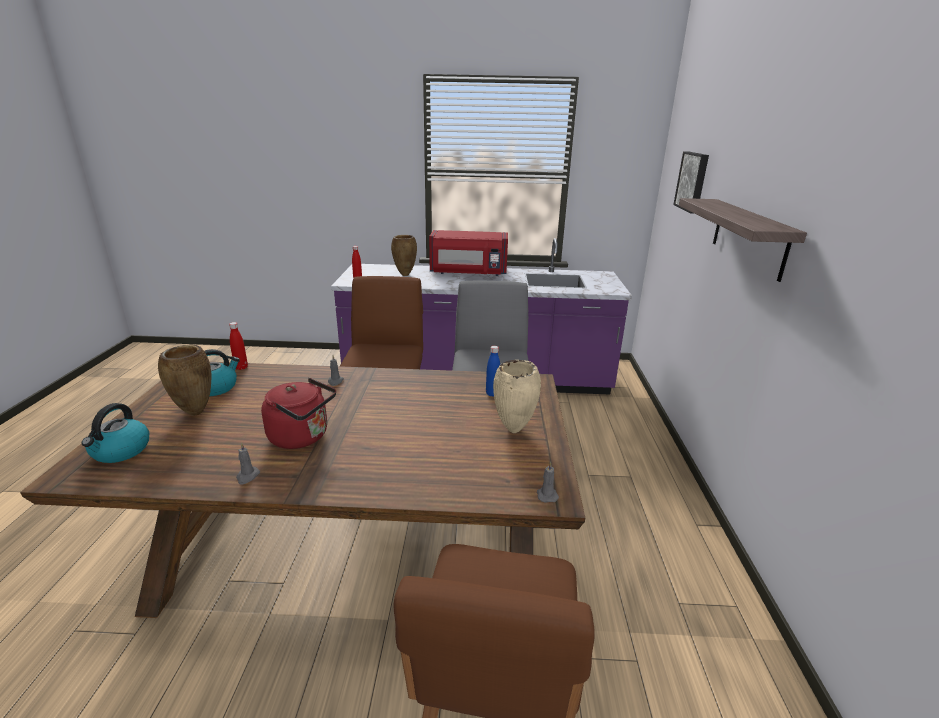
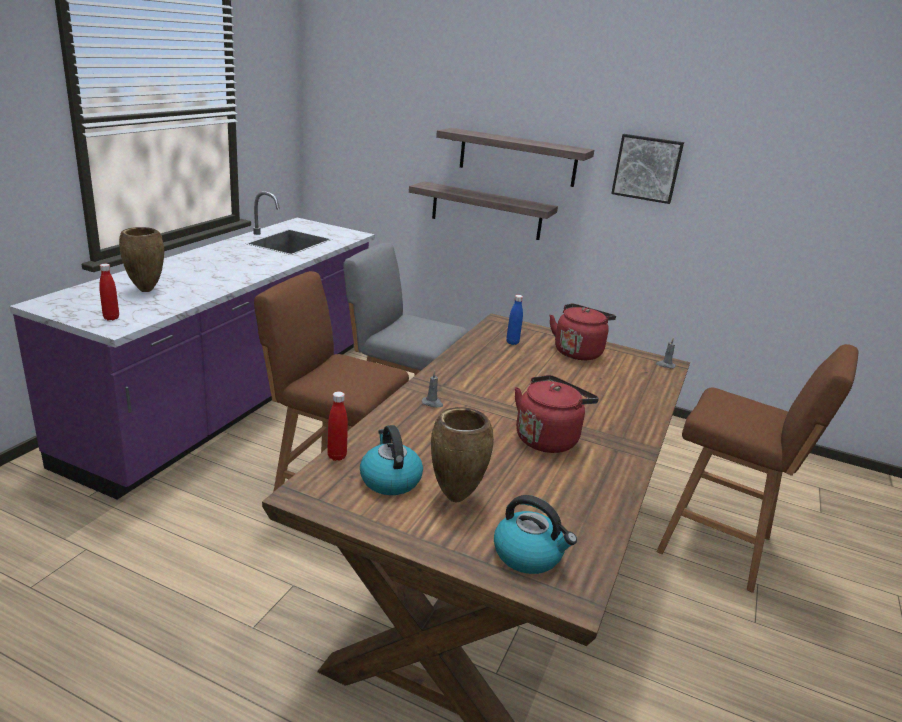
camera: 70 degrees left, 0 degrees up
(247, 476) = (610, 474): grey candle -> none
(468, 273) = (199, 262): red microwave -> none
(514, 430) = (578, 351): beige vase -> red kettle
(693, 181) = (393, 111): picture -> picture (647, 168)
(719, 296) = (486, 211): none -> shelf

